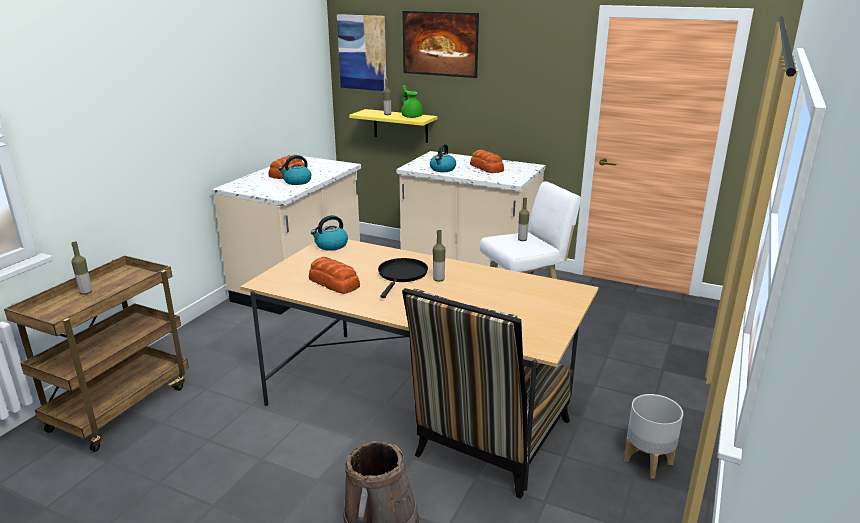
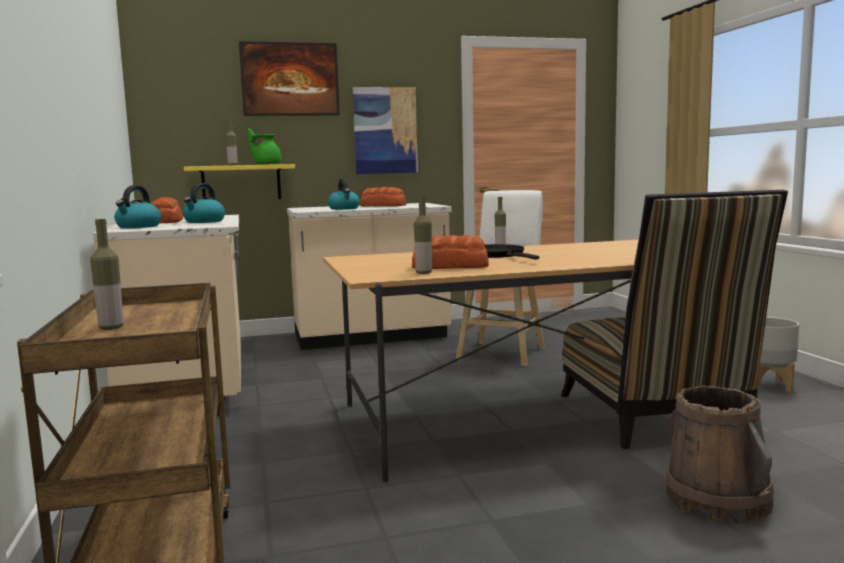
camera: 40 degrees left, 15 degrees down
(331, 245) = (356, 258): kettle -> kettle (138, 227)
(362, 52) = (180, 94): picture -> picture (385, 130)
(438, 280) = (536, 252): bottle -> bottle (423, 273)

